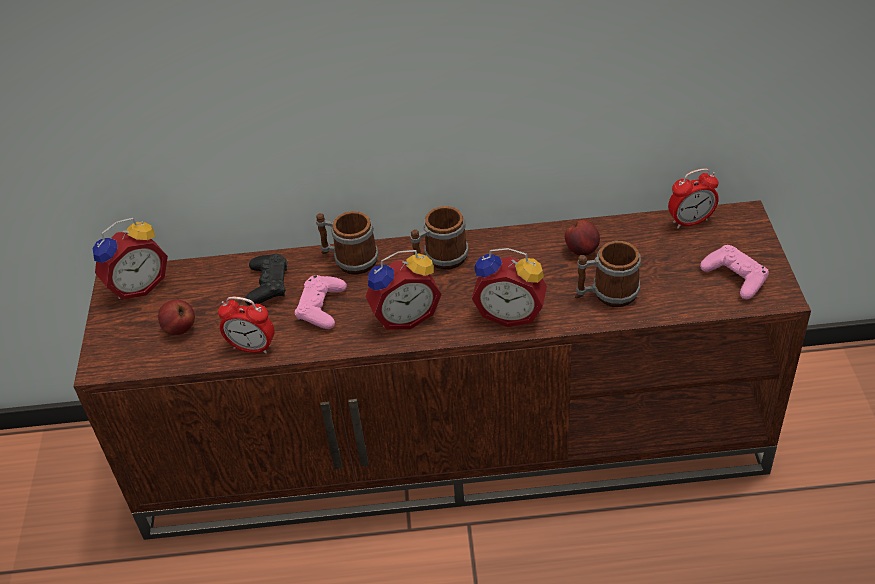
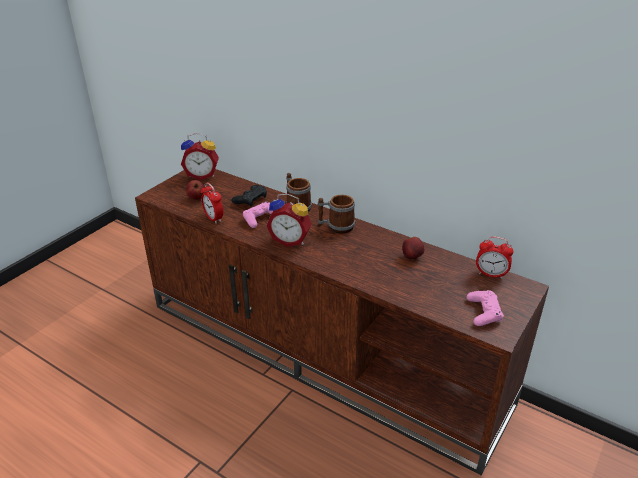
camera: 35 degrees right, 10 degrees down
(510, 313) = (340, 264): alarm clock -> none
(606, 294) = (400, 282): mug -> none

